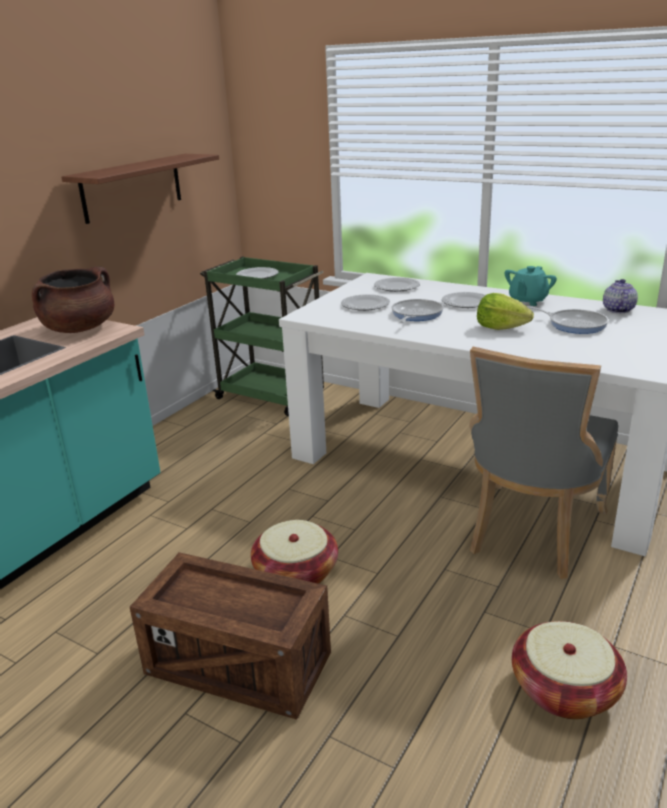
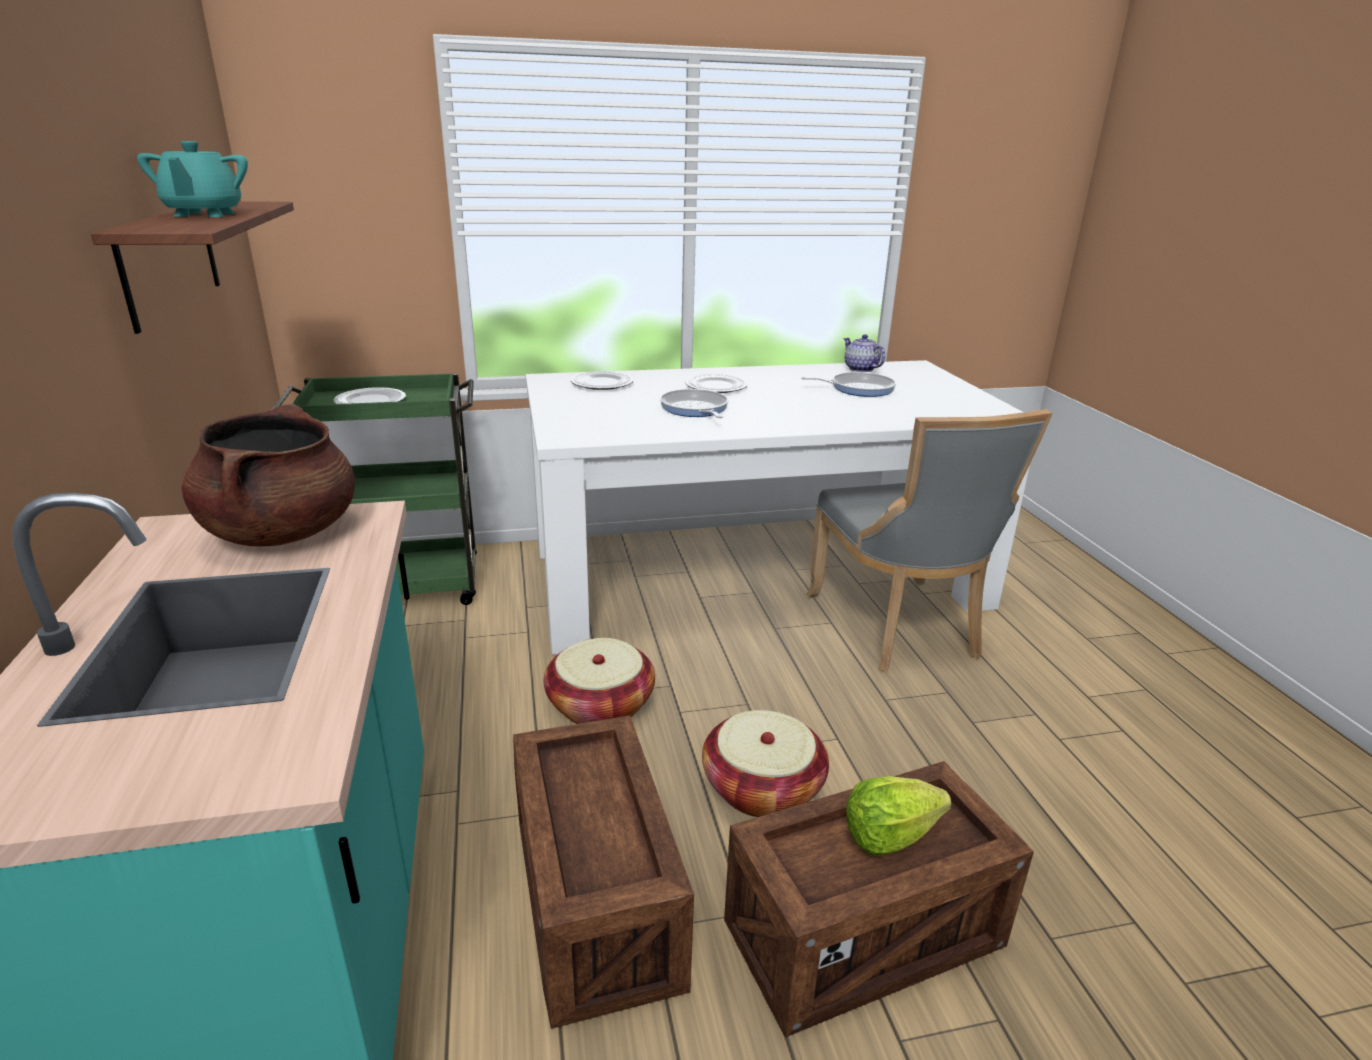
camera: 45 degrees left, 0 degrees up
(155, 575) = (596, 900): none -> crate
(365, 304) = (612, 409): plate -> none
(500, 327) = (806, 405): lettuce -> lettuce (889, 835)
(527, 301) = (770, 375): turquoise teapot -> turquoise teapot (204, 214)
(564, 690) = (1117, 755): basket -> basket (600, 705)

